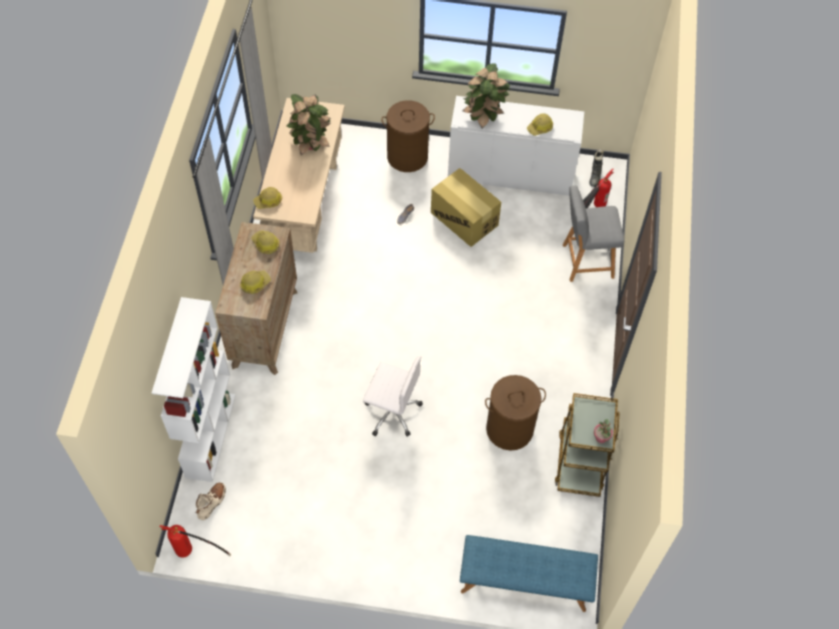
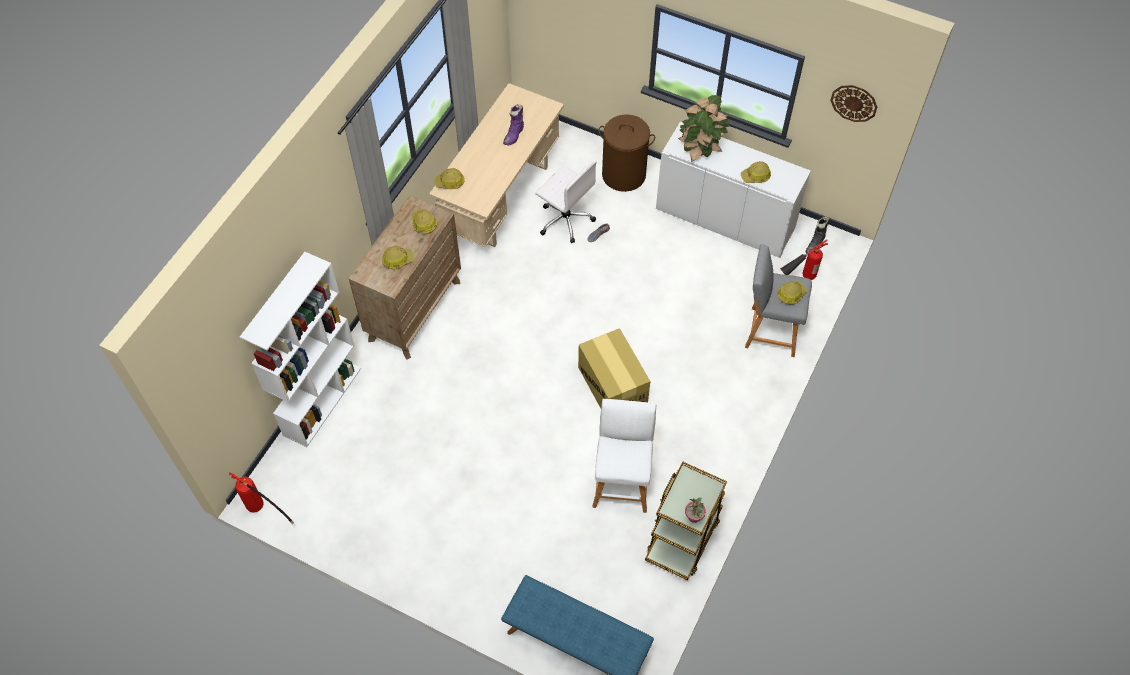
camera: 20 degrees right, 0 degrees up
(212, 502) = (298, 467): beige boot -> none
(310, 143) = (514, 135): potted plant -> purple boot
(392, 411) = (508, 429): white office chair -> white office chair (565, 219)
(464, 219) = (658, 253): cardboard box -> cardboard box (612, 385)
(509, 429) = (622, 482): brown laundry basket -> white stool
(604, 223) = (791, 294): none -> hard hat
(616, 42) = (854, 103): none -> wall clock

